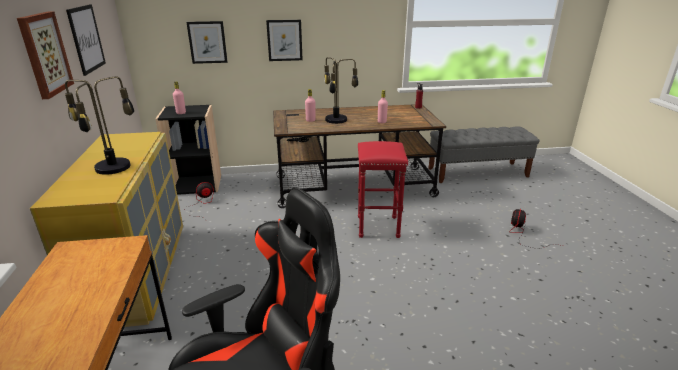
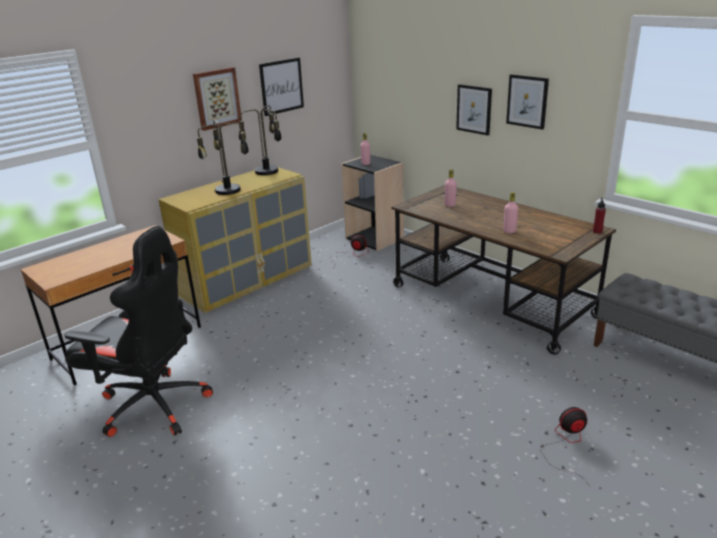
camera: 55 degrees right, 0 degrees up
(207, 42) = (408, 99): picture -> picture (527, 101)
(336, 120) = (473, 213): table lamp -> table lamp (266, 171)
(377, 227) = (436, 345): red stool -> none

